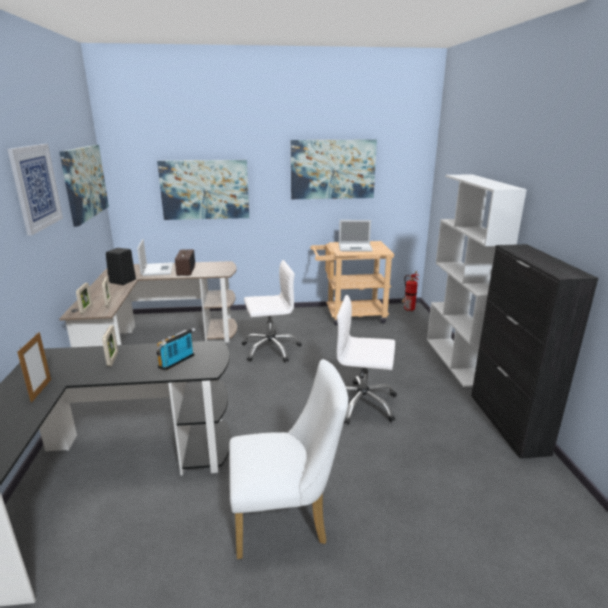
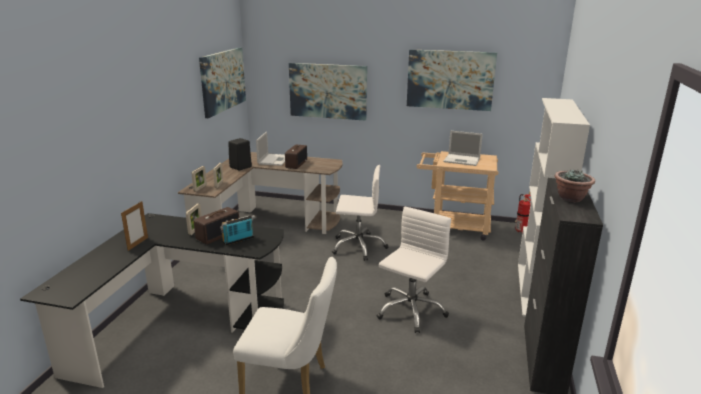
camera: 20 degrees right, 0 degrees up
(36, 187) = (171, 88): picture -> none
(147, 360) = (218, 235): none -> radio
(362, 404) = (410, 310): white office chair -> white office chair turned 90 degrees clockwise
(540, 259) = (570, 198): none -> potted plant

